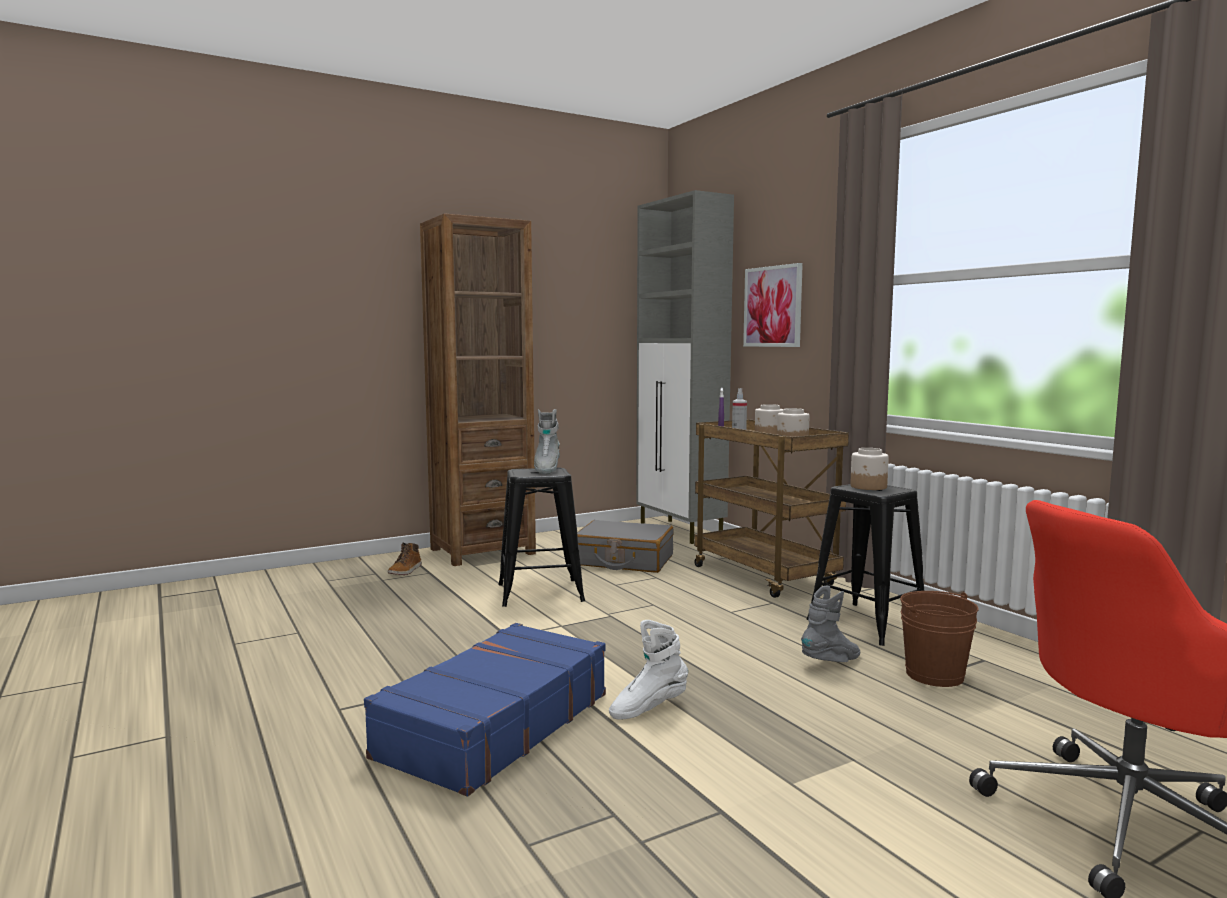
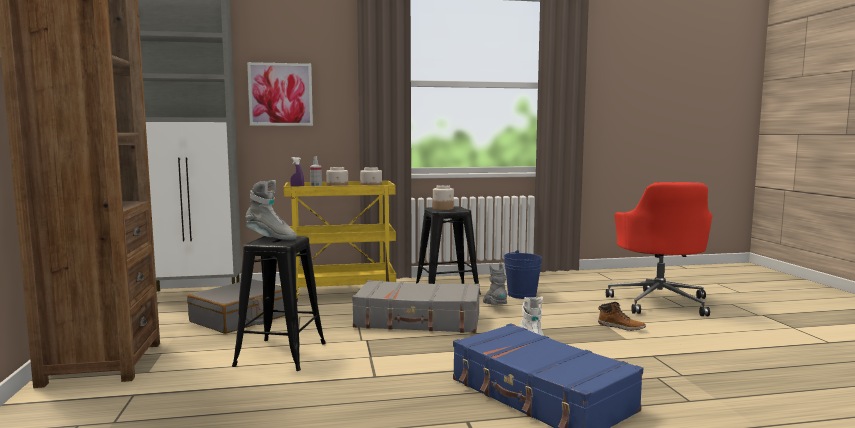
camera: 70 degrees left, 0 degrees up
(405, 571) = (101, 407): boot -> boot (621, 327)
(705, 628) = (418, 321): none -> grey suitcase
(766, 577) = (342, 293): brown cart -> yellow cart
(934, 675) = (522, 295): brown bucket -> blue bucket

